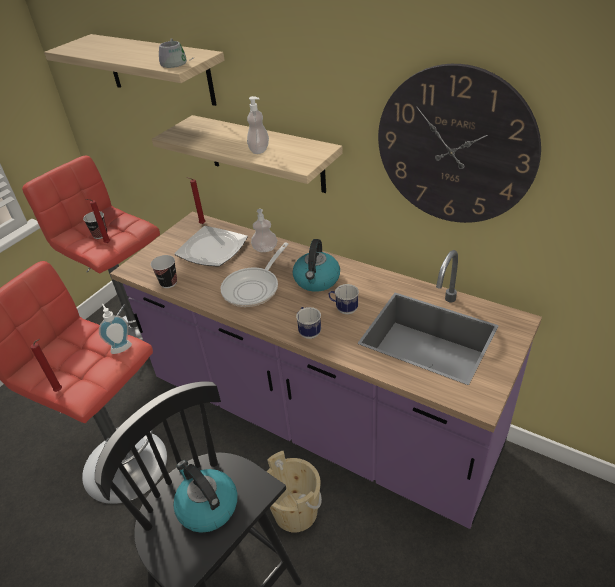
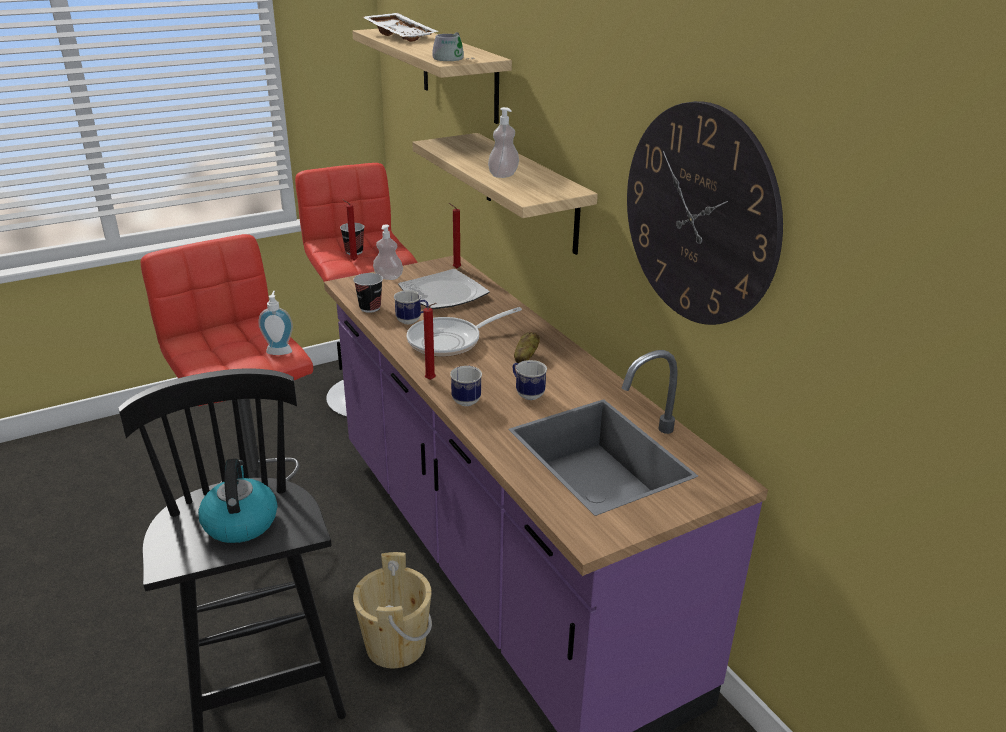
camera: 25 degrees right, 10 degrees down
(60, 390) = (195, 365): red candle -> red candle (431, 380)
(97, 48) = (401, 36): none -> white tray
(211, 282) = (412, 321): none -> mug
(265, 249) = (499, 311): soap dispenser -> soap dispenser (388, 277)
(317, 280) = (525, 358): kettle -> potato

